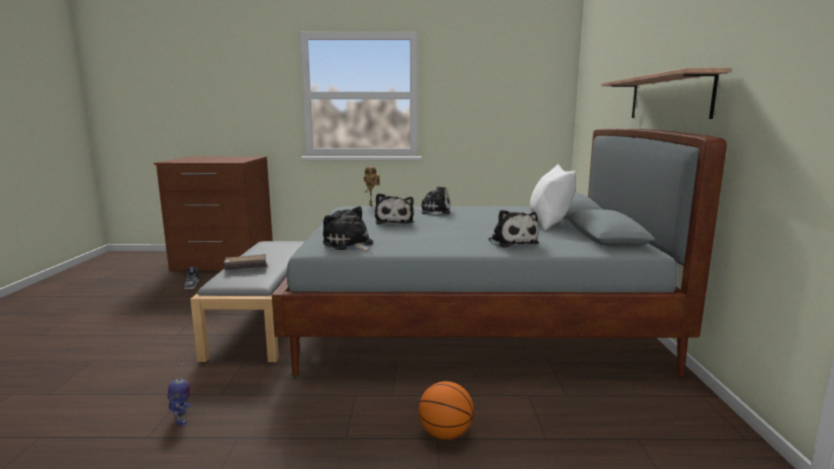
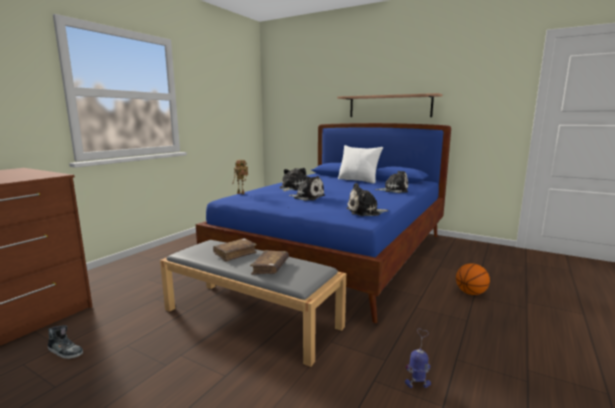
camera: 60 degrees left, 0 degrees up
(272, 253) = (235, 254): none -> brown book
(471, 320) = (339, 254): grey bed -> blue bed

